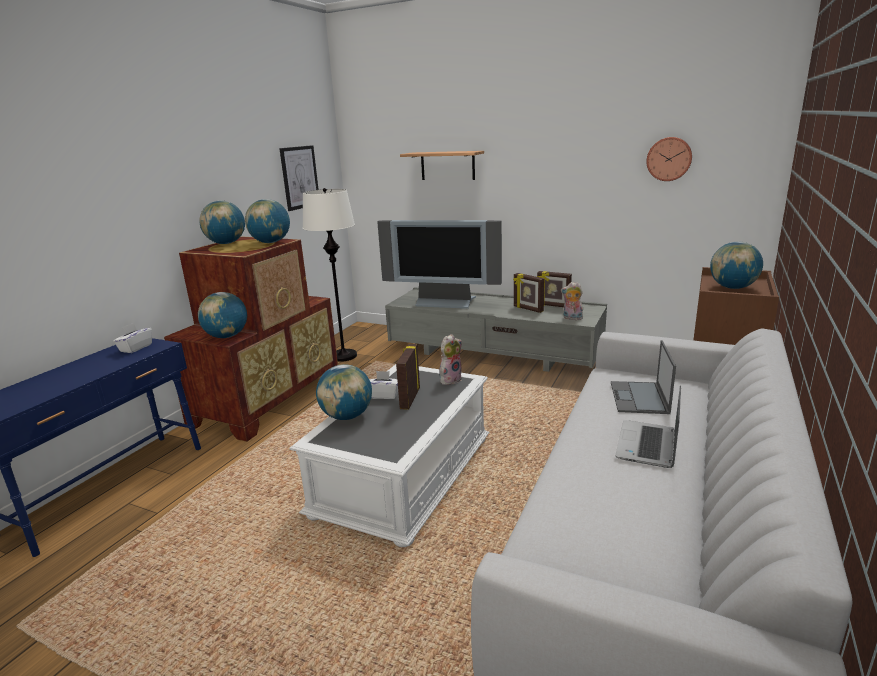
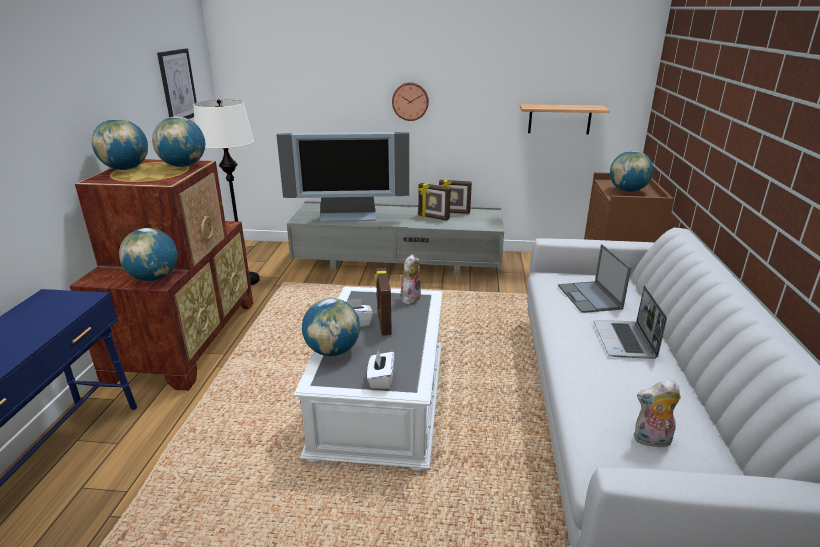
camera: 20 degrees left, 5 degrees up
(135, 348) = (53, 305): white tissue box -> white tissue box (381, 379)
(447, 165) = (339, 74): shelf -> shelf (559, 119)
(572, 318) = (479, 224): plush toy -> plush toy (651, 441)
(669, 159) = (557, 73): wall clock -> wall clock (410, 101)

